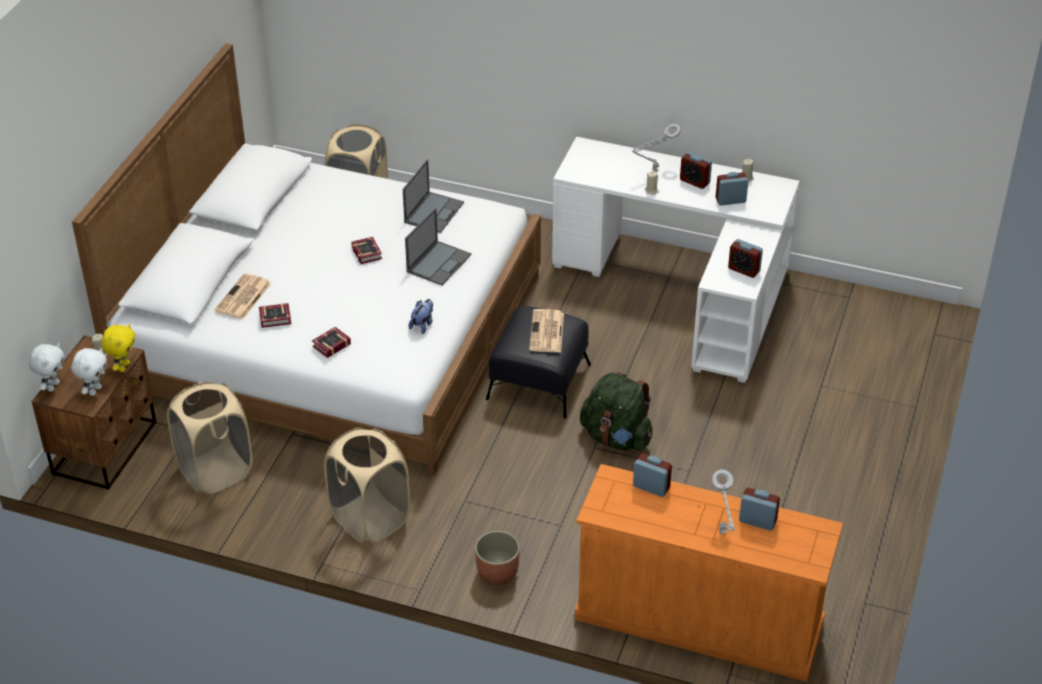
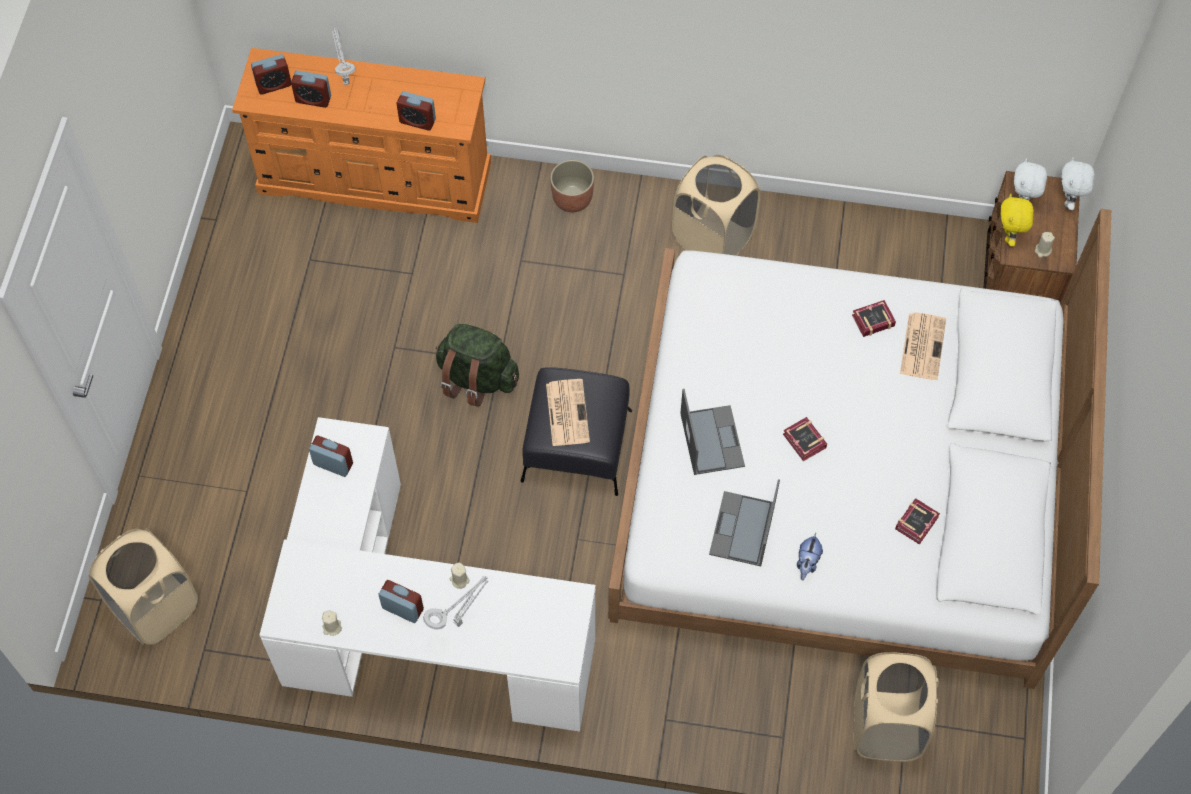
camera: 170 degrees right, 20 degrees up
(215, 471) = (890, 270): beige laundry basket -> beige laundry basket (155, 607)
(329, 345) = (797, 292): book -> book (918, 522)
(422, 325) = (703, 339): plush toy -> plush toy (807, 563)
(439, 263) = (711, 439): laptop -> laptop turned 150 degrees clockwise
(730, 200) = (353, 577): alarm clock -> alarm clock (274, 85)

